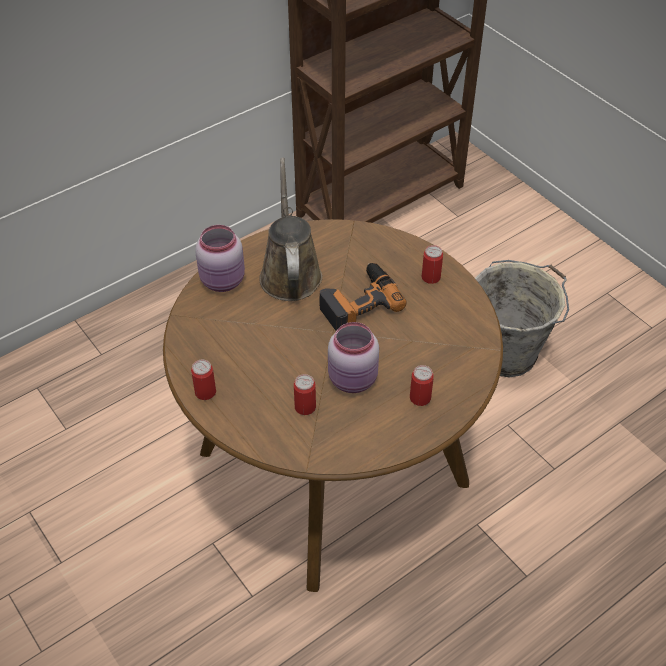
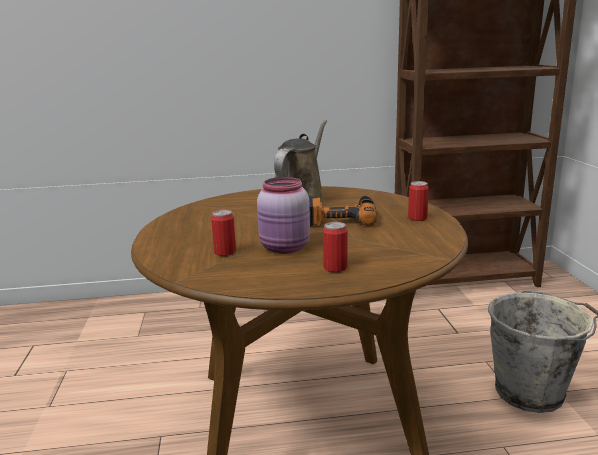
camera: 30 degrees right, 30 degrees down
(205, 392) = (161, 232): can -> none
(223, 281) = (247, 197): pink jar -> none

